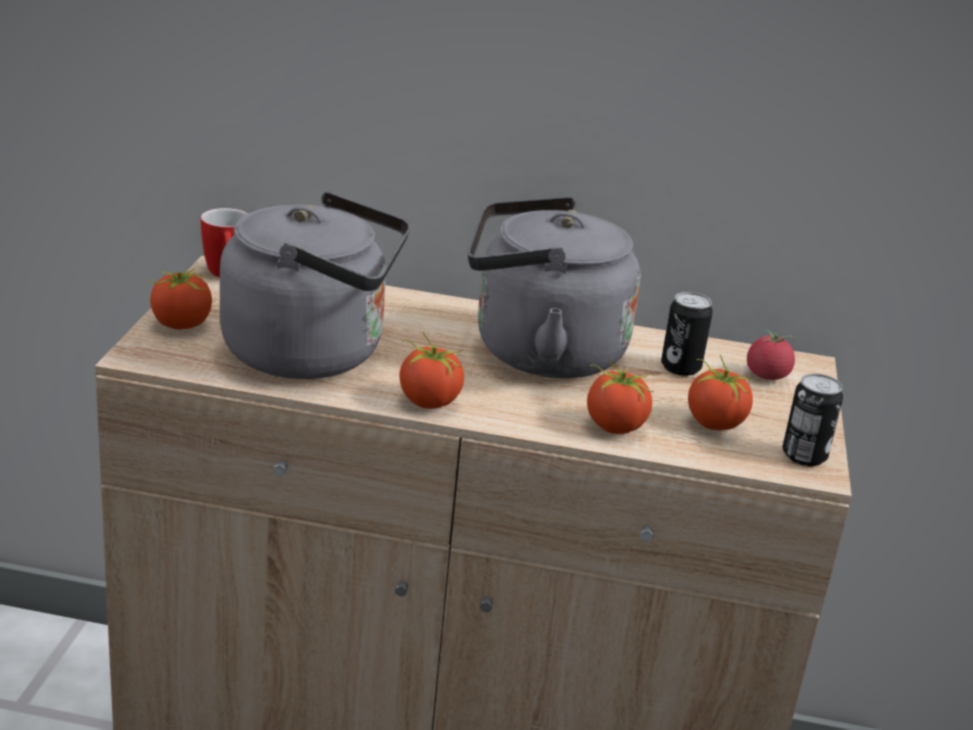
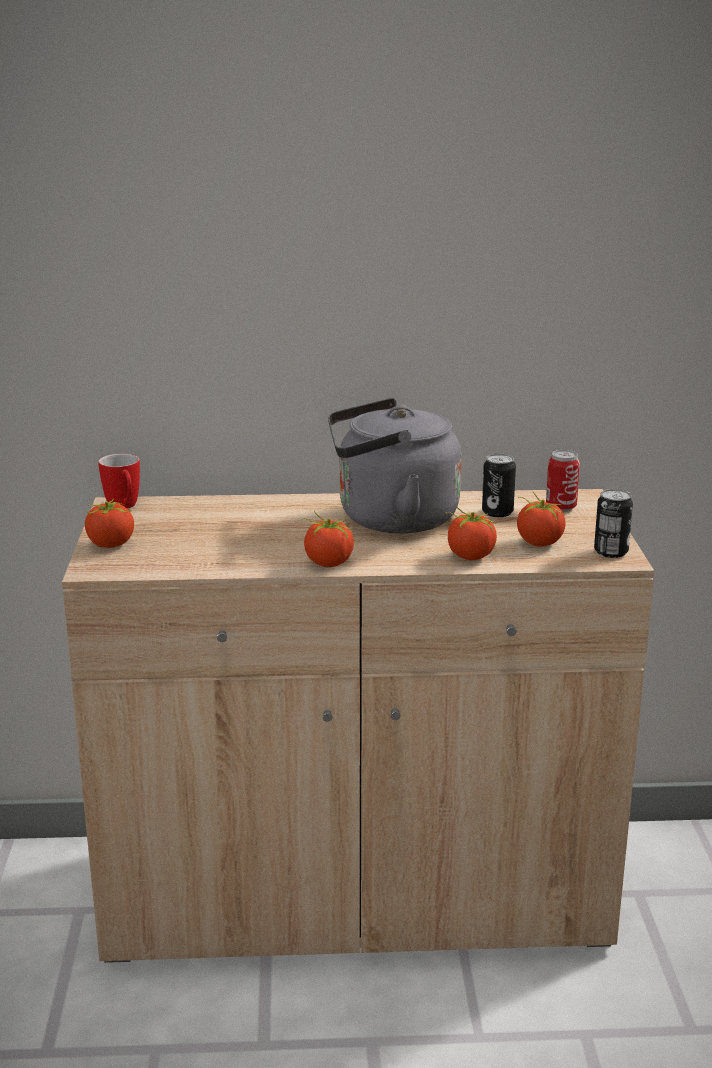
camera: 10 degrees left, 5 degrees down
(314, 354) = (224, 547): grey kettle -> none
(767, 376) = (561, 508): tomato -> can

